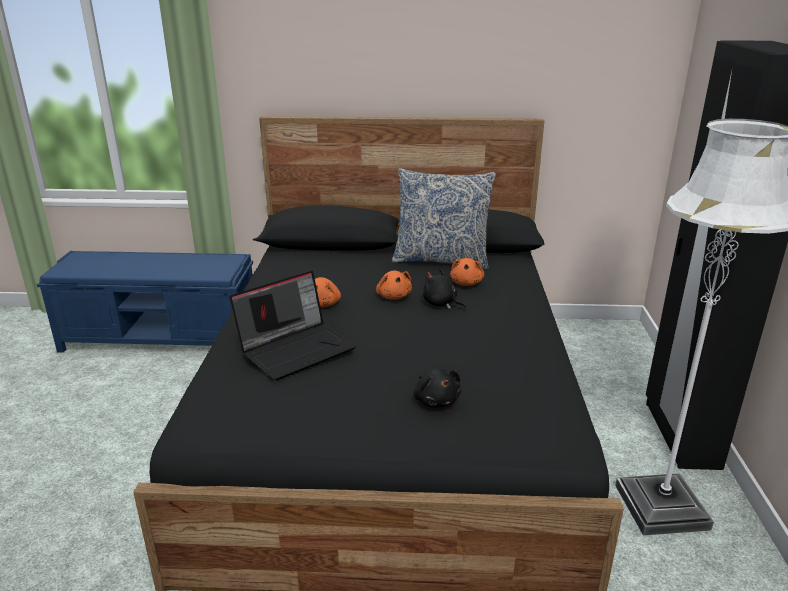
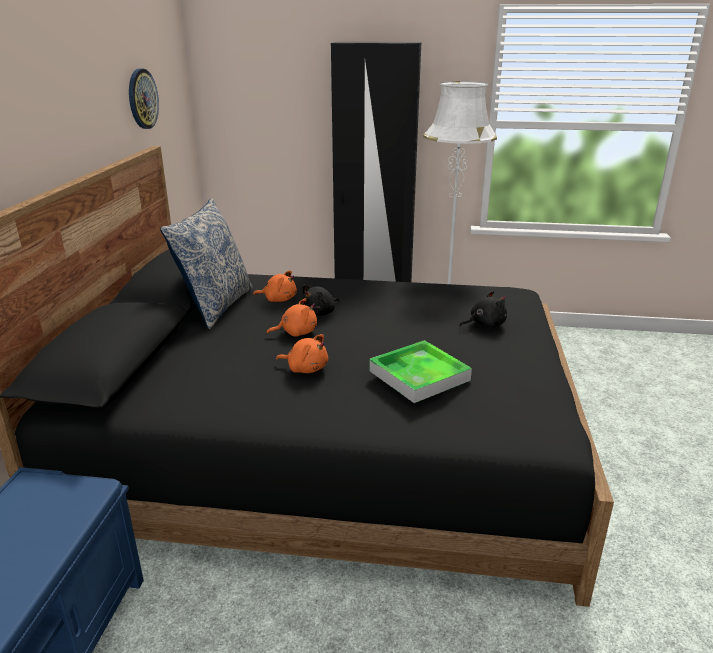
camera: 85 degrees left, 0 degrees up
(296, 349) = (419, 375): laptop -> tray
(555, 74) = (142, 99): none -> wall clock

